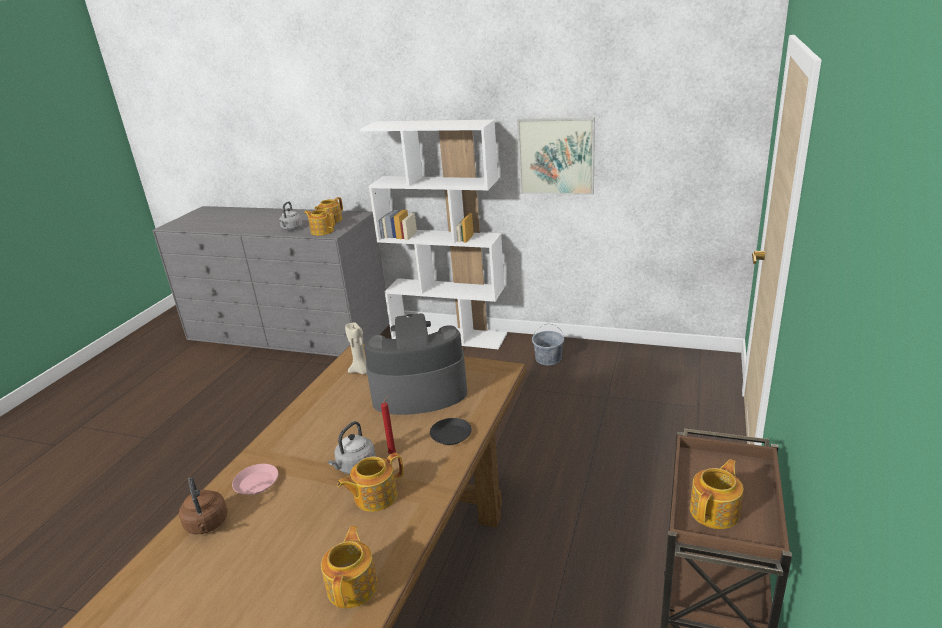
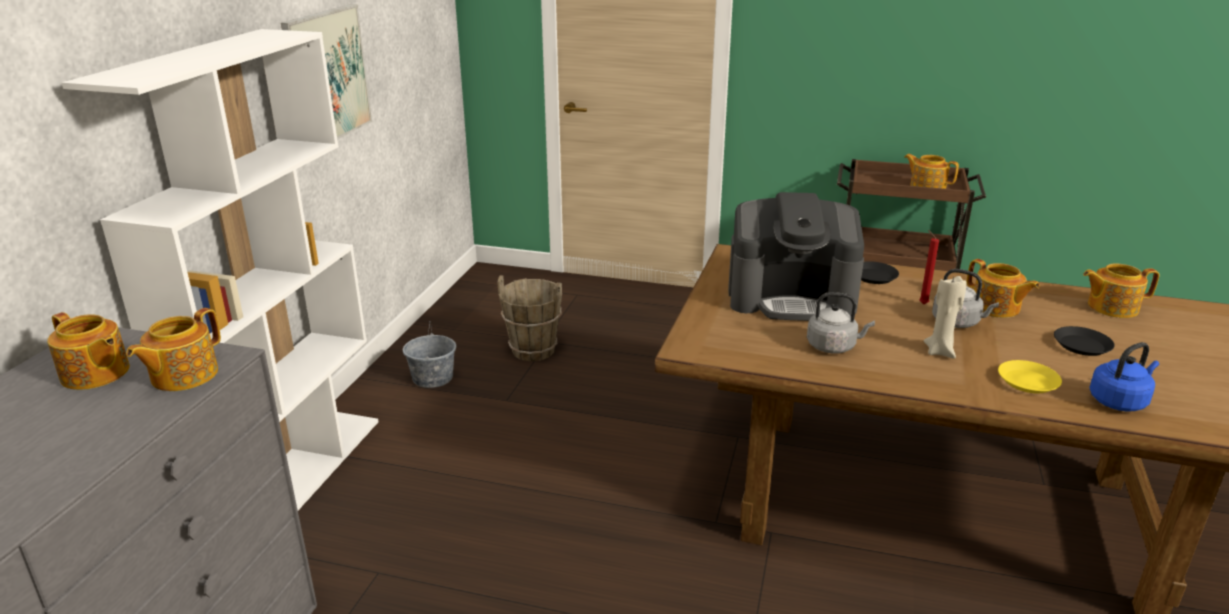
camera: 95 degrees left, 0 degrees up
(207, 525) = (1119, 401): brown kettle -> blue kettle
(256, 483) = (1028, 381): pink plate -> yellow plate
(291, 229) = (98, 430): grey kettle -> grey kettle (833, 346)
(291, 532) = (1081, 345): none -> black plate
(361, 371) = (748, 340): beige candle -> beige candle (940, 351)
(418, 391) = (791, 297): coffee machine -> coffee machine turned 75 degrees counterclockwise
(592, 393) = (533, 350): none -> brown bucket

